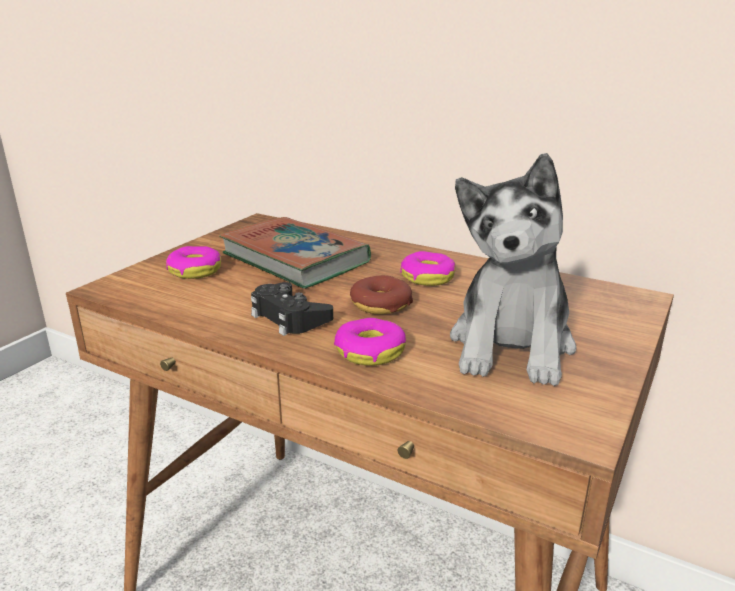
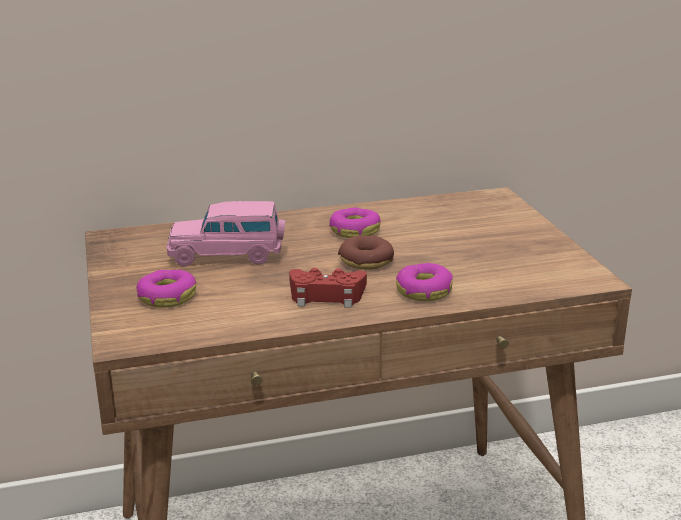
camera: 45 degrees left, 0 degrees up
(289, 317) = (326, 295): black game controller -> red game controller
(295, 259) = (228, 256): book -> pink toy car
(512, 345) = (488, 252): plush toy -> none

